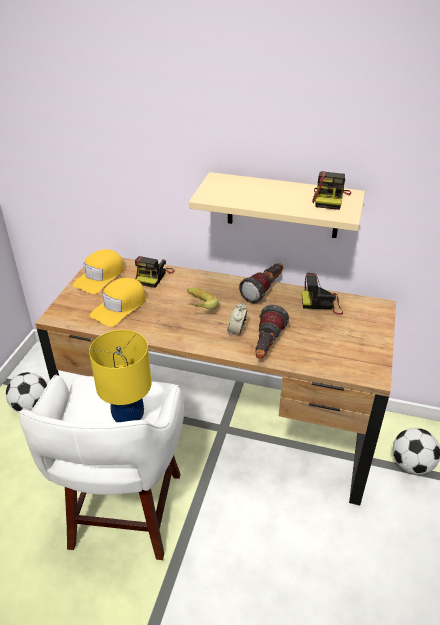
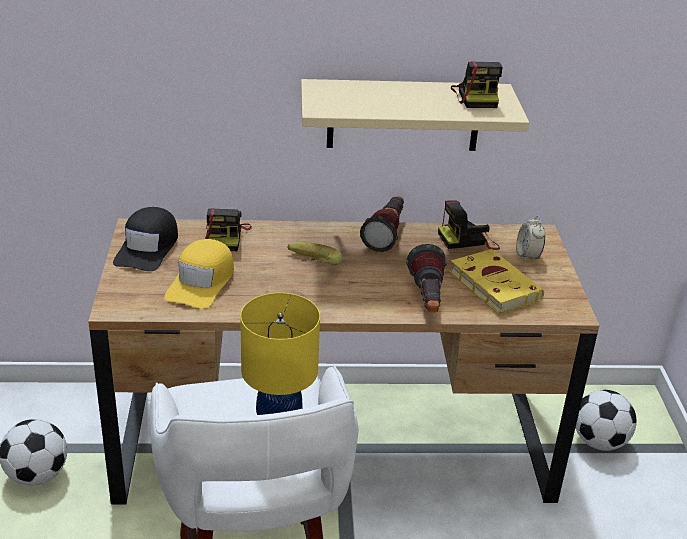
camera: 20 degrees left, 5 degrees down
(100, 277) = (148, 248): yellow cap -> black cap
(237, 331) = (379, 288): alarm clock -> alarm clock (528, 256)
(322, 342) = (492, 285): none -> yellow book

